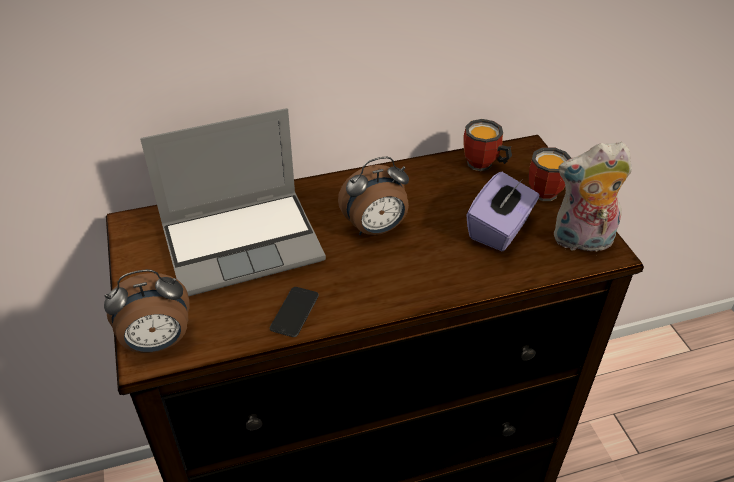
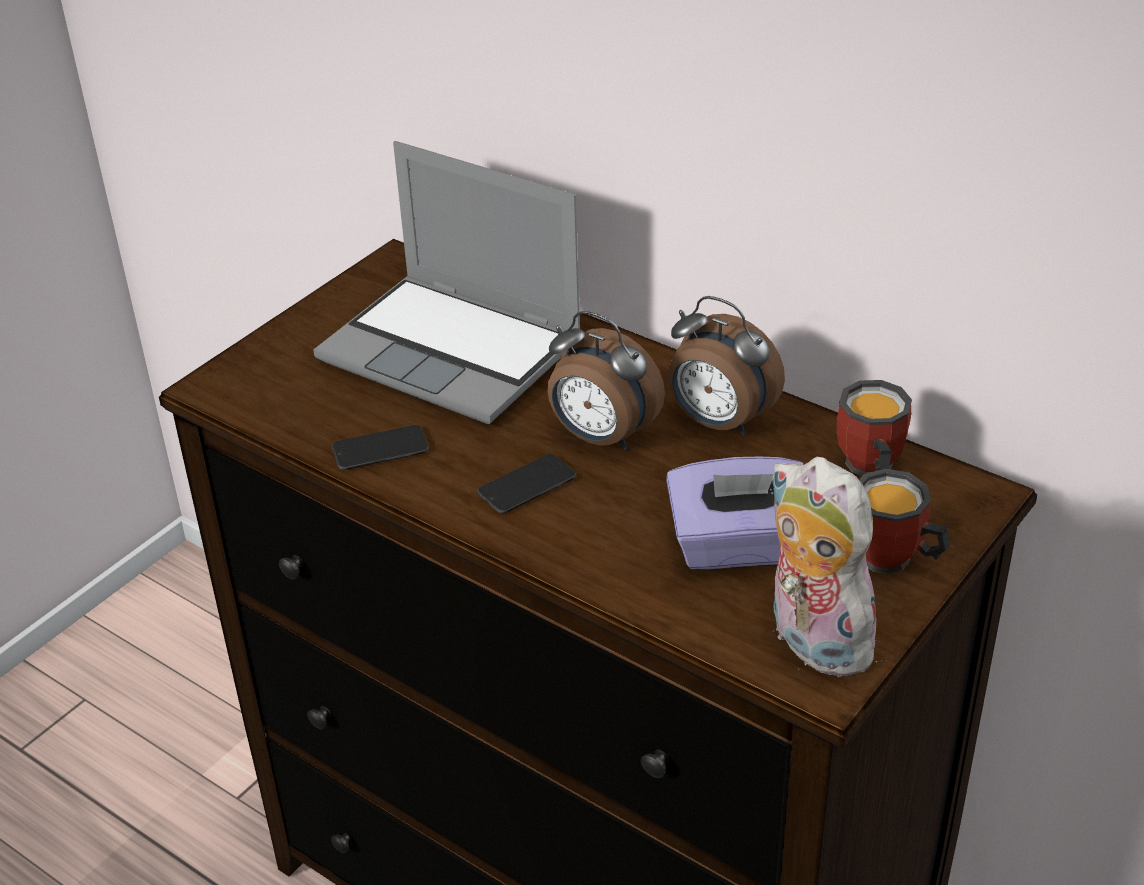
camera: 55 degrees right, 5 degrees down
(158, 343) = (239, 382): alarm clock -> alarm clock (719, 422)
(385, 272) = (527, 485): none -> phone

